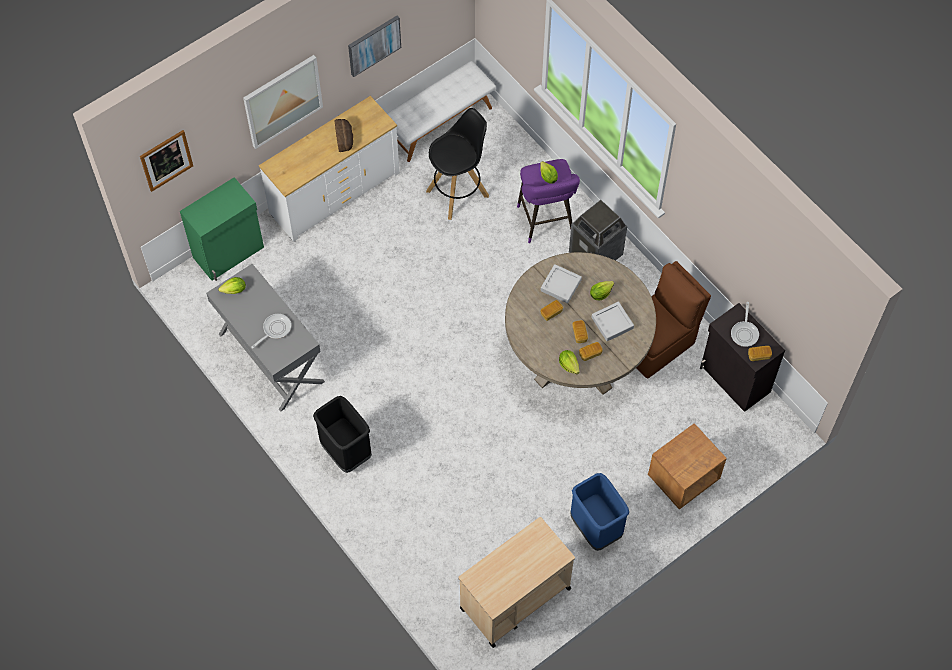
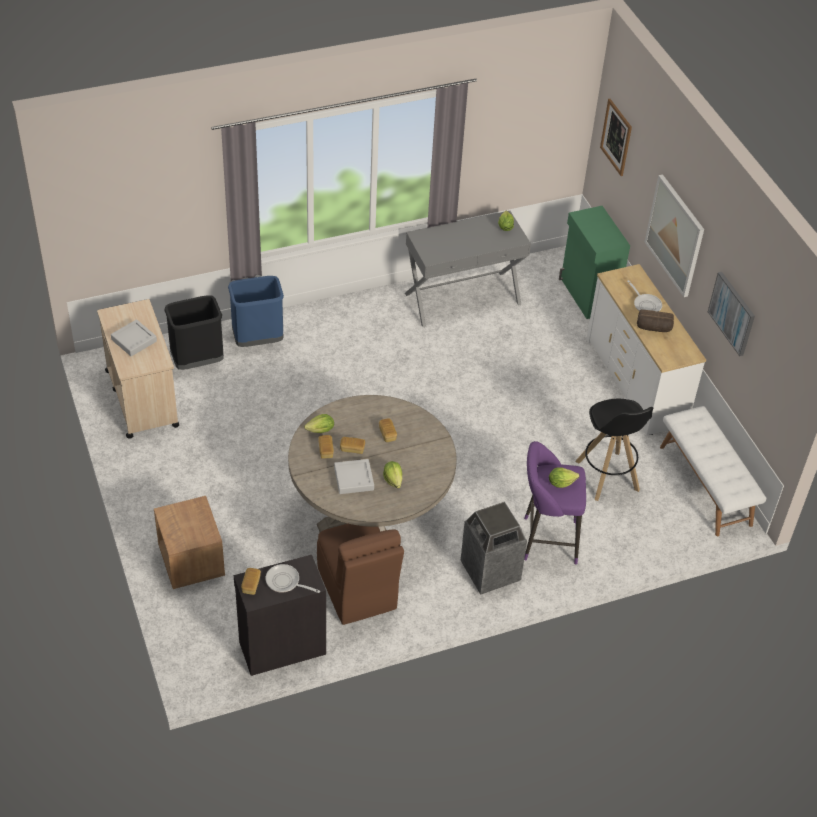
camera: 105 degrees right, 15 degrees down
(275, 329) = (453, 243): frying pan -> frying pan (645, 304)
(345, 452) = (344, 324): black trash can -> black trash can (197, 361)
(561, 285) = (417, 451): grey tray -> grey tray (134, 340)
(595, 528) = (176, 475): blue trash can -> blue trash can (258, 340)

